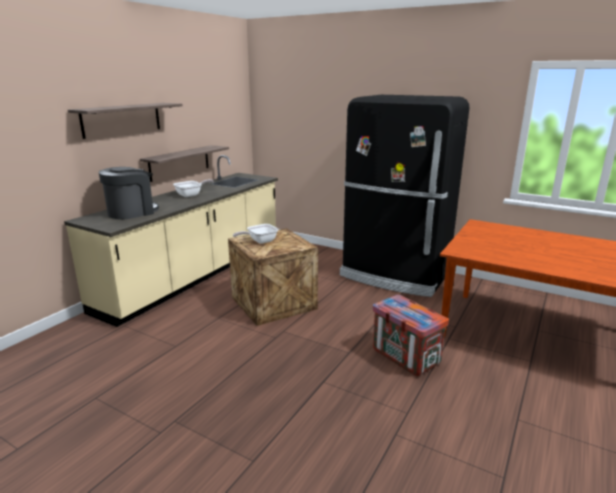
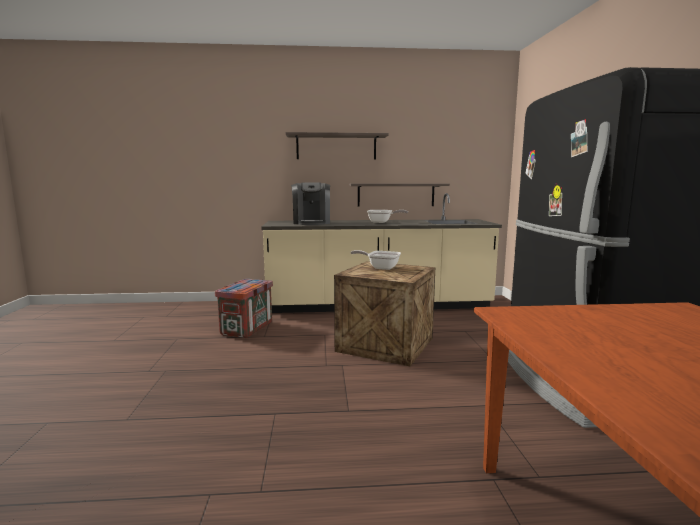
camera: 55 degrees right, 10 degrees down
(132, 212) = (311, 222): coffee machine -> coffee machine turned 75 degrees clockwise
(406, 357) = (388, 453): crate -> crate (246, 328)

